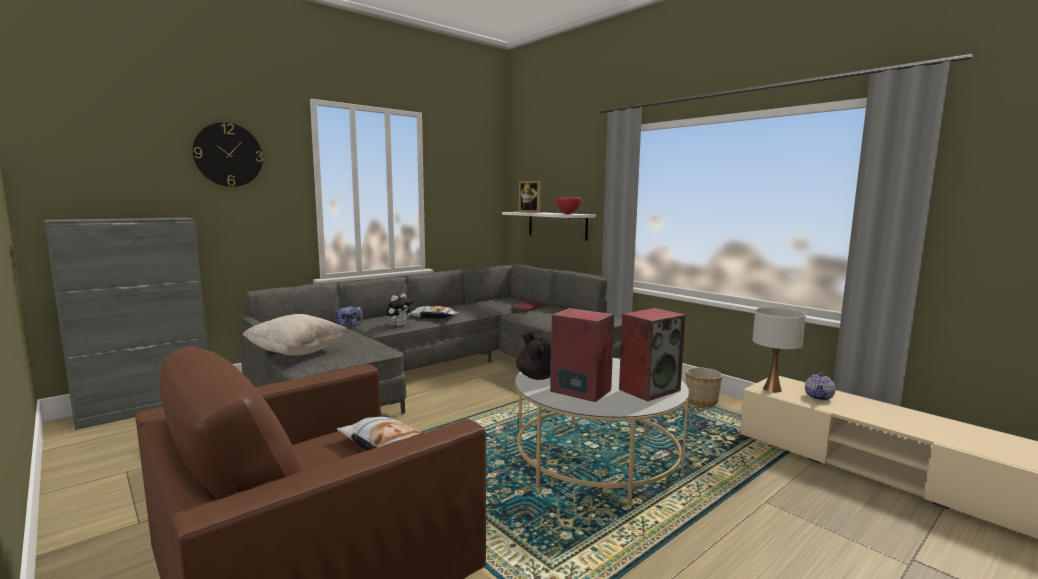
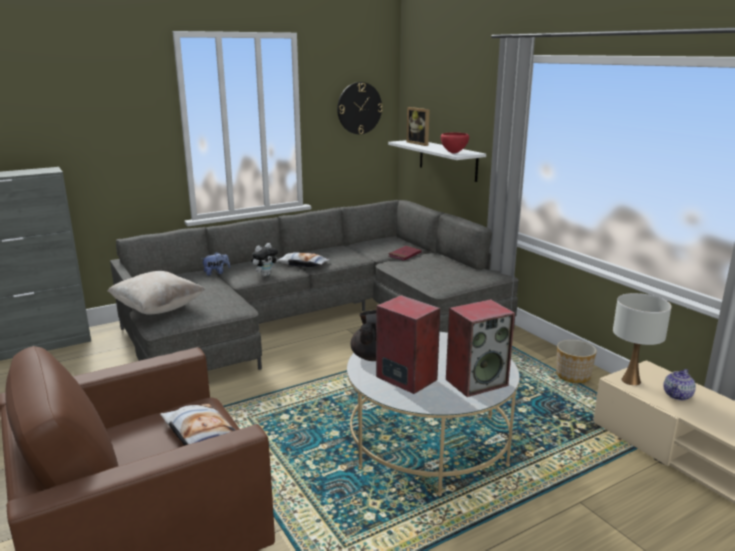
camera: 10 degrees right, 10 degrees up
(228, 155) = (92, 99): wall clock -> wall clock (359, 108)

